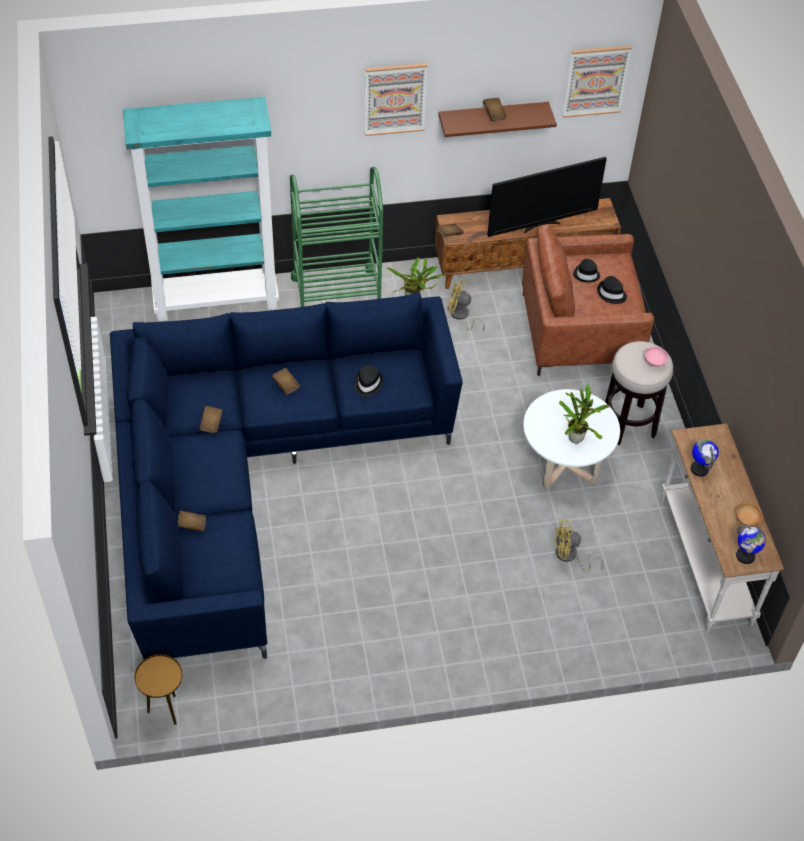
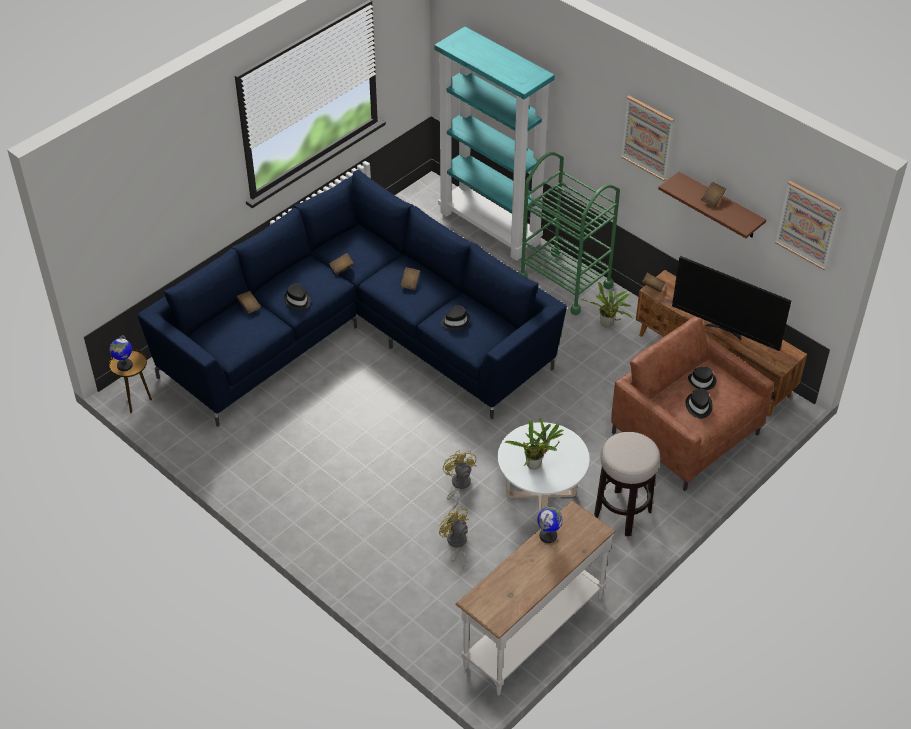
camera: 55 degrees right, 5 degrees down
(223, 482) = (297, 300): none -> black hat
(461, 316) = (621, 358): yellow fan -> yellow fan (458, 485)
(655, 362) = (636, 458): pink bowl -> none
(745, 556) = (487, 606): globe -> globe (124, 365)
(746, 520) = (525, 590): brown bowl -> none

